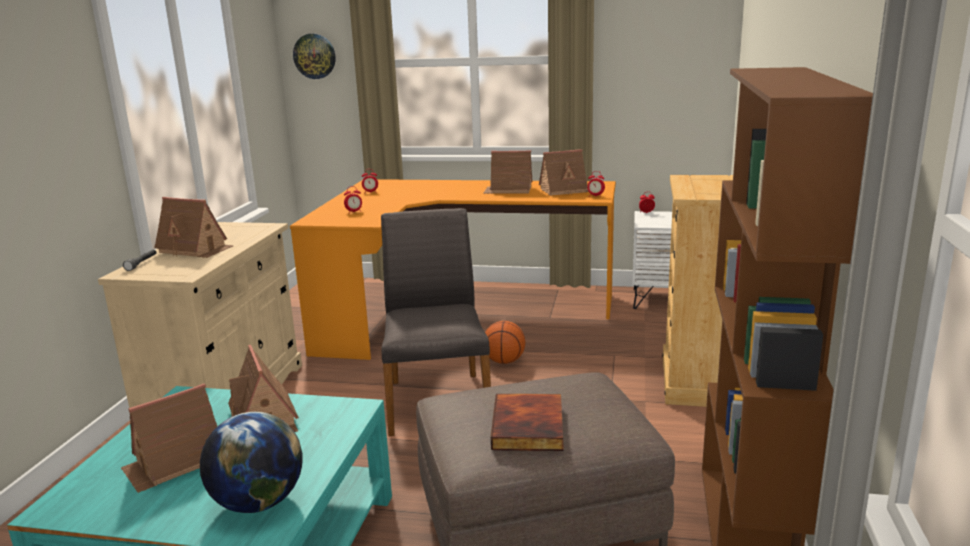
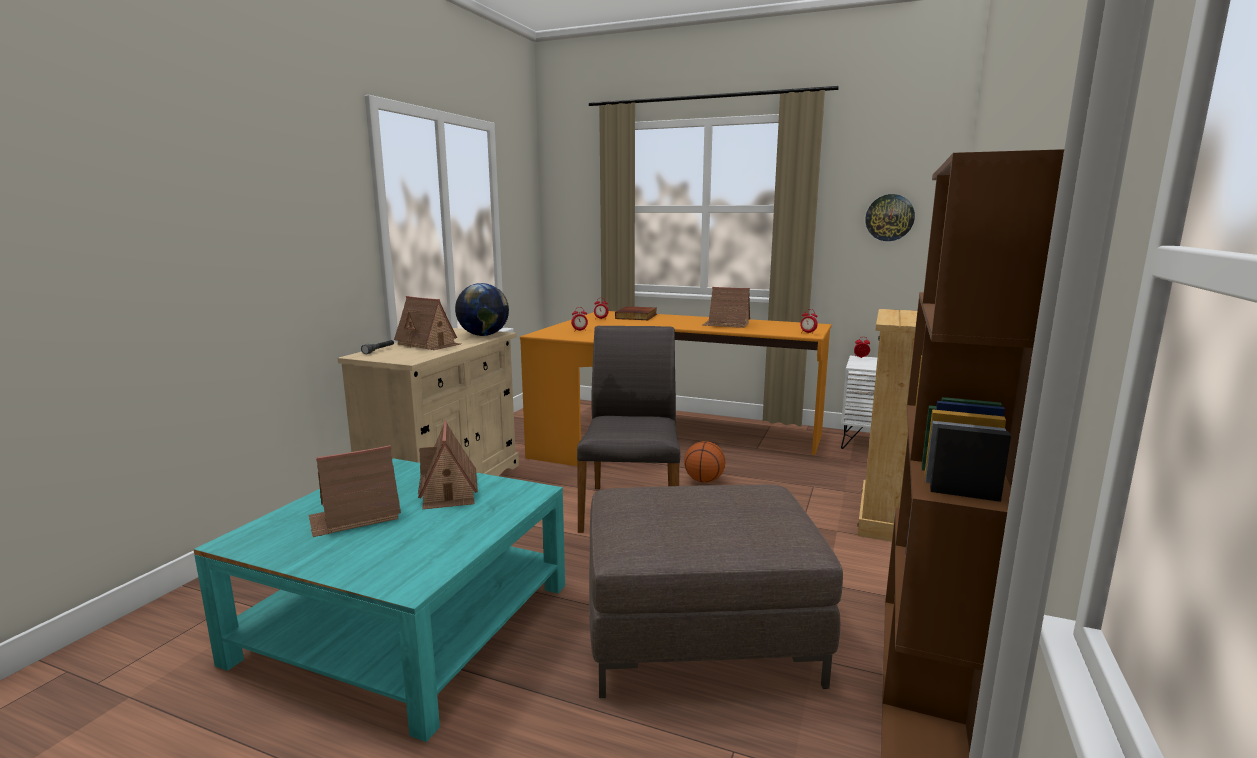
camera: 10 degrees right, 5 degrees down
(258, 502) = (412, 559): globe -> globe (483, 335)
(314, 56) = (568, 201): wall clock -> wall clock (889, 217)
(530, 427) = (693, 524): book -> book (637, 316)
(565, 190) = (780, 327): toy house -> none

